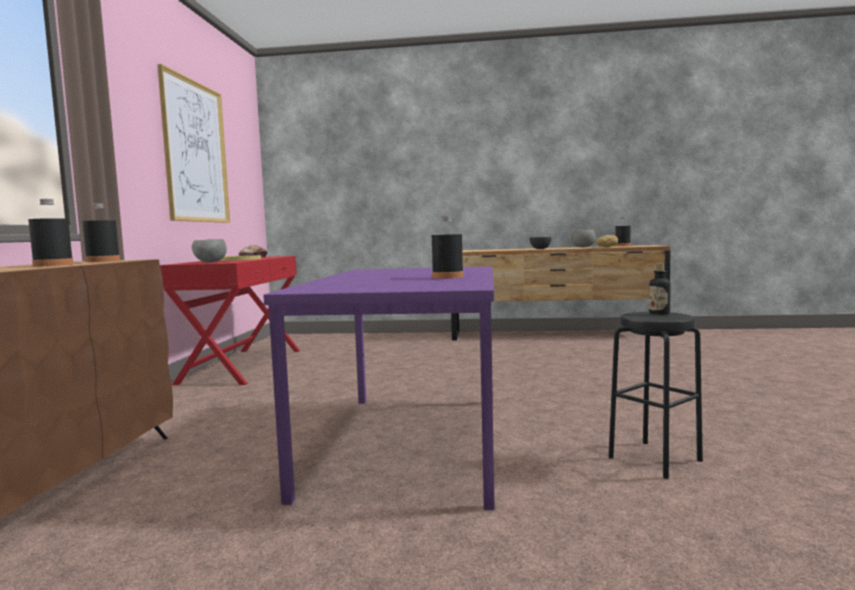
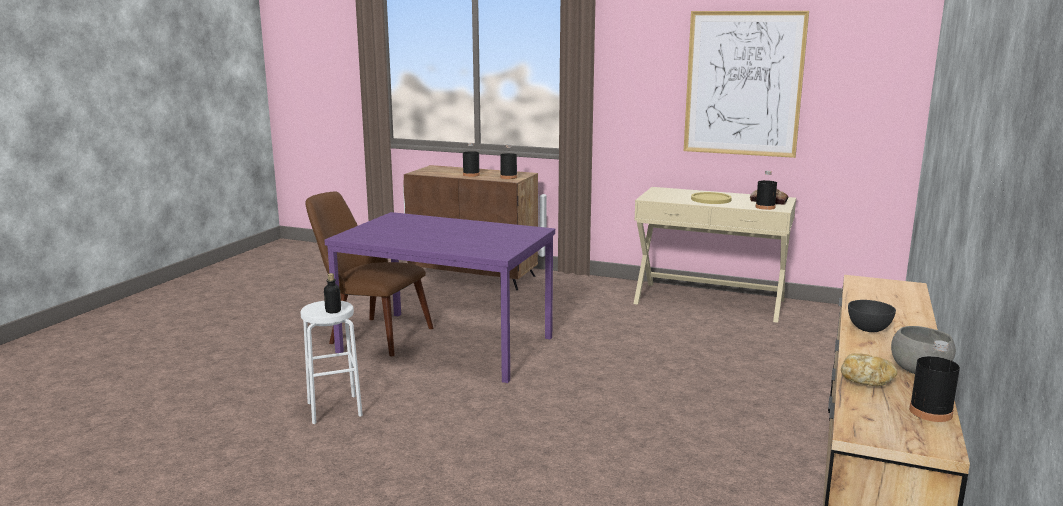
camera: 105 degrees right, 10 degrees up
(211, 262) = (670, 194): grey bowl -> none
(243, 365) = (709, 301): red console table -> beige console table
(393, 502) = (370, 334): none -> brown chair
(447, 277) = (415, 240): black bottle -> black bottle (765, 207)
(654, 459) = (334, 409): black stool -> white stool

